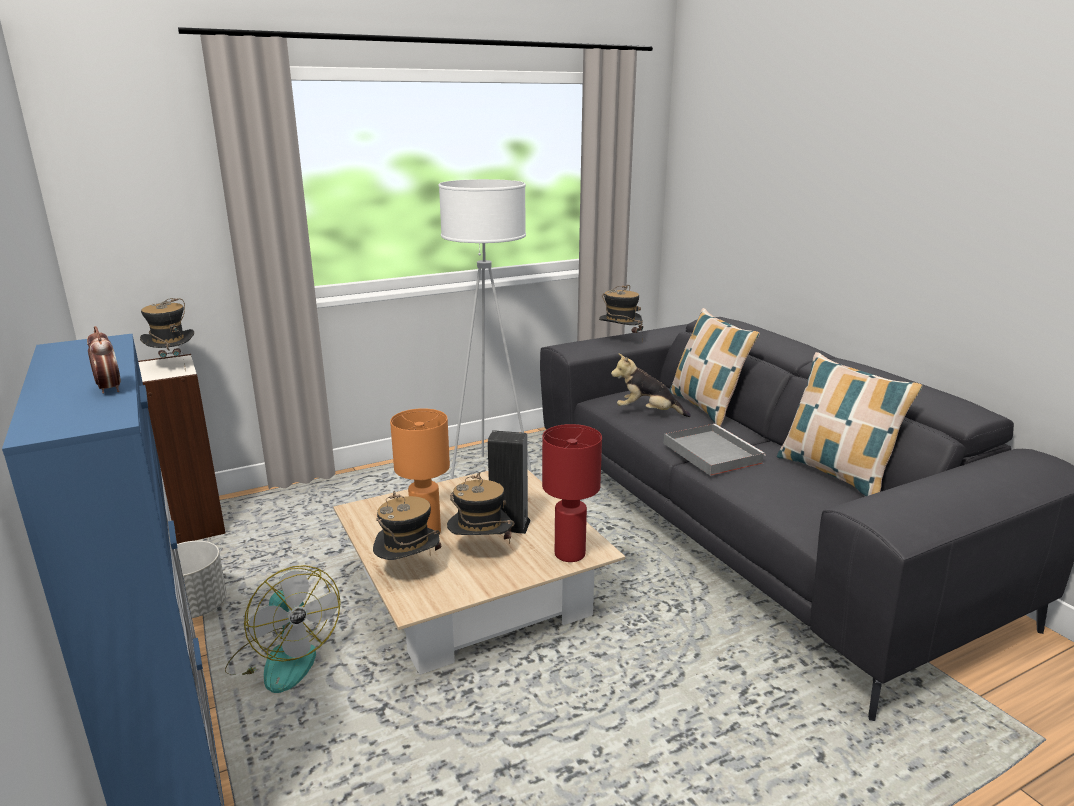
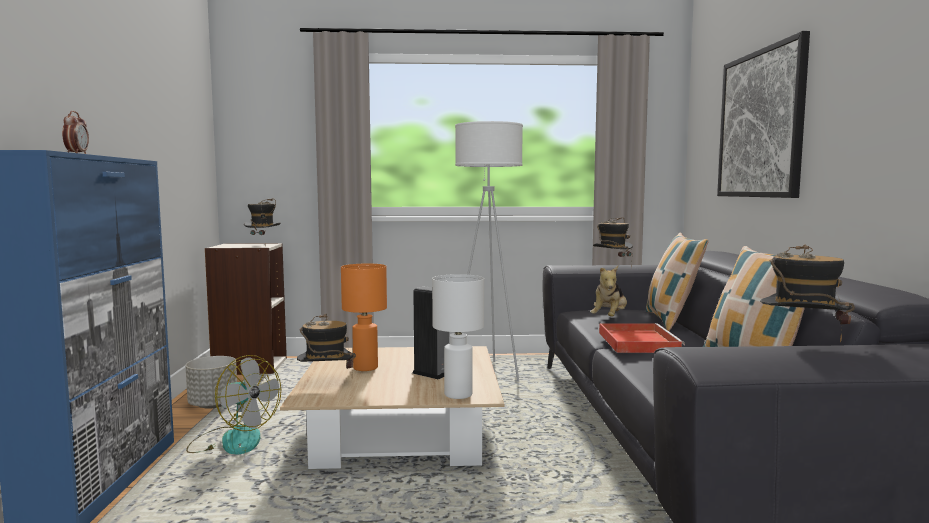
camera: 25 degrees right, 15 degrees down
(283, 658) = (233, 440): fan -> fan turned 45 degrees counterclockwise
(480, 551) = (391, 382): hat -> hat (802, 342)
(570, 554) = (459, 395): red table lamp -> white table lamp
(647, 413) = (609, 318): plush toy -> plush toy turned 105 degrees counterclockwise
(710, 452) = (637, 342): grey tray -> red tray
(783, 189) = (760, 124): none -> picture

